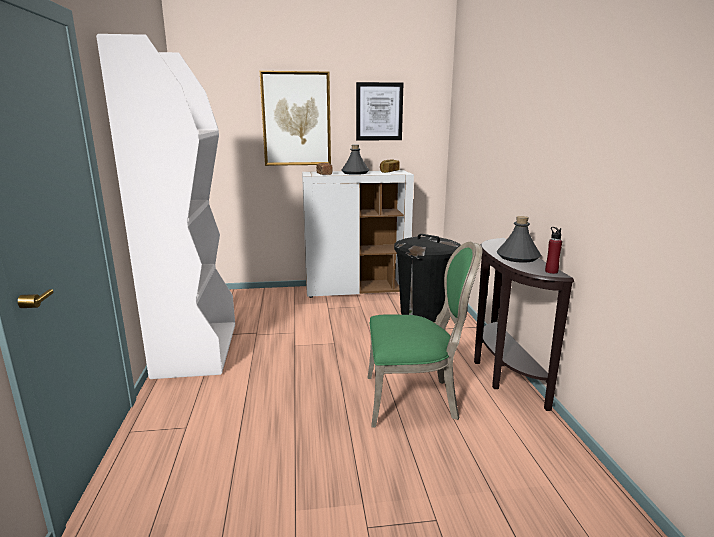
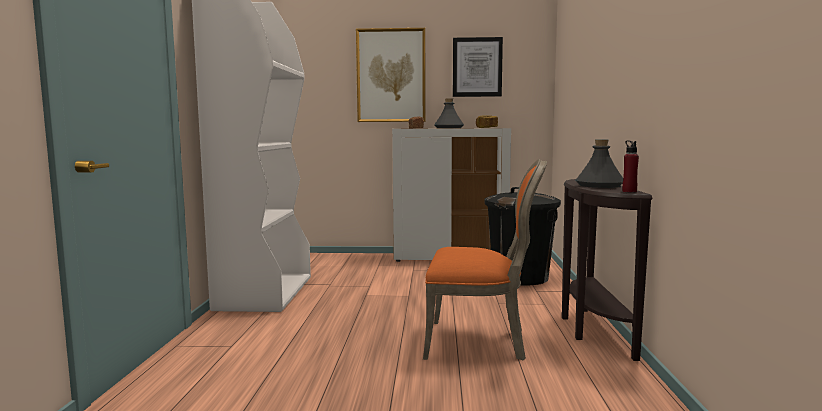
camera: 10 degrees right, 10 degrees down
(414, 399) = (480, 342): green chair -> orange chair

